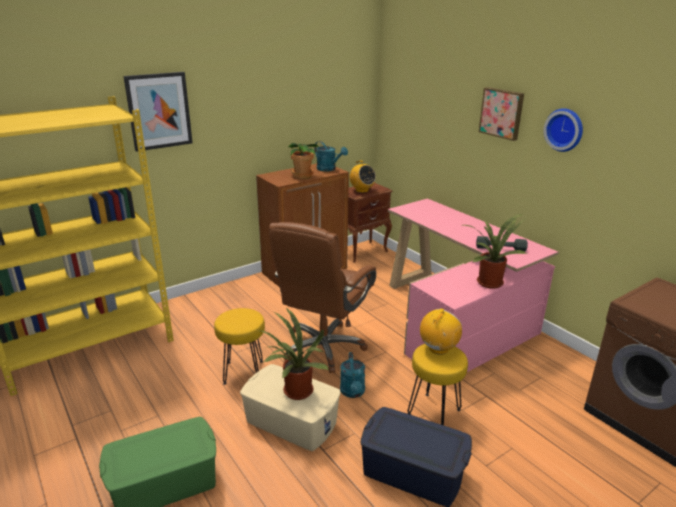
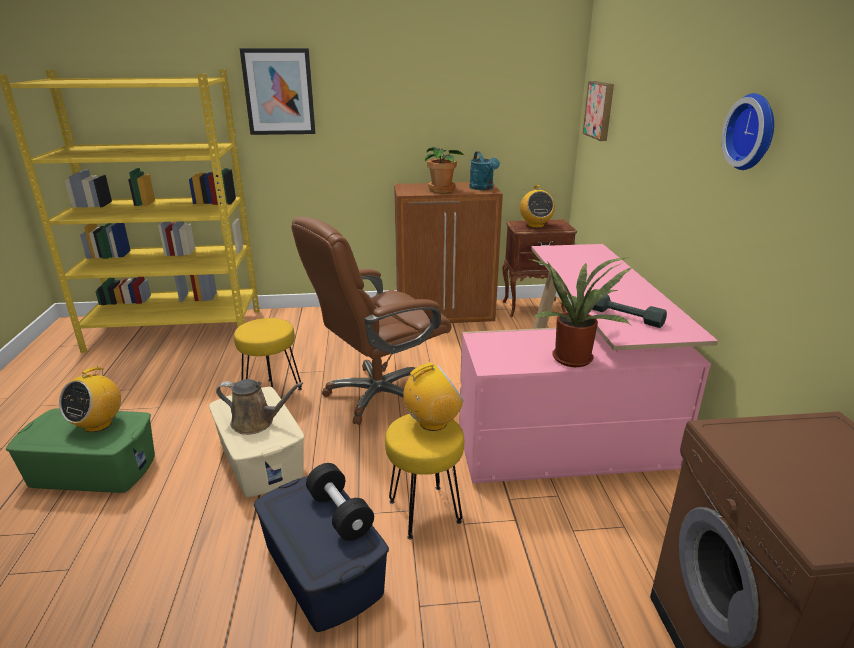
camera: 30 degrees right, 0 degrees up
(168, 440) = (98, 424): none -> radio
(295, 392) = (256, 422): potted plant -> brown watering can
(353, 393) = (355, 453): turquoise watering can -> none
(422, 428) = (340, 514): none -> black dumbbell
(502, 113) = (687, 112): picture -> picture (600, 110)

